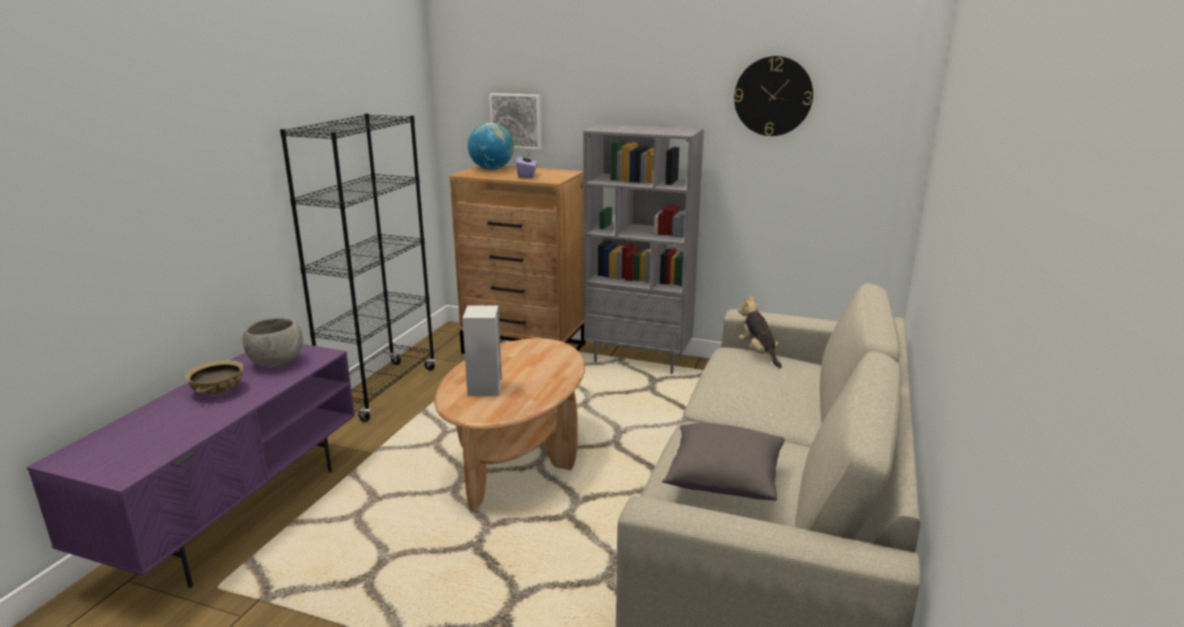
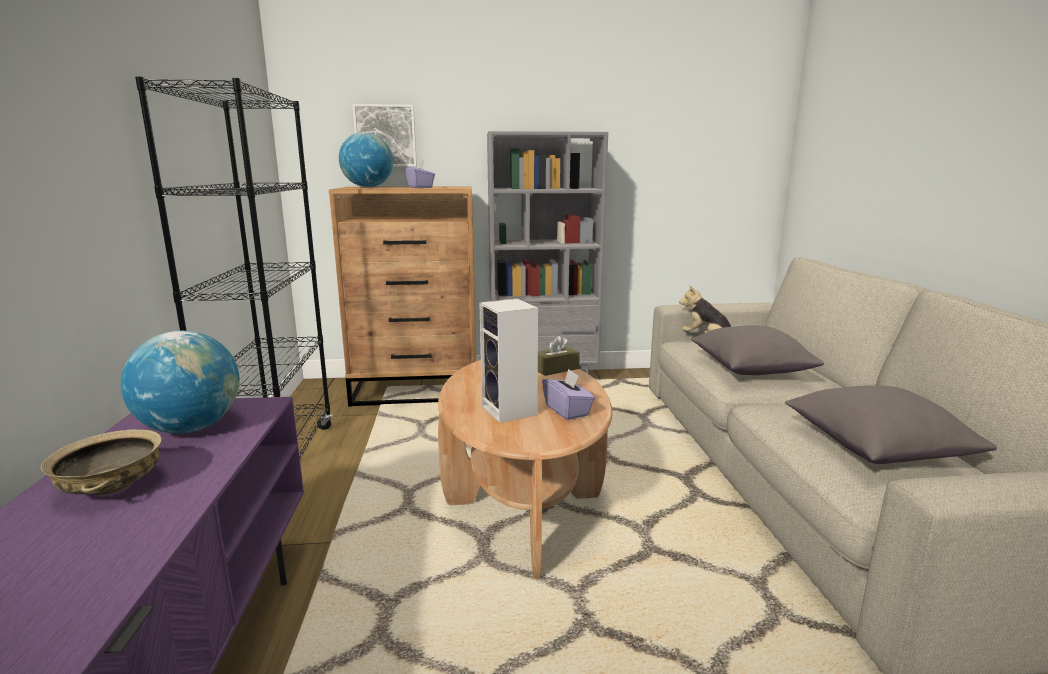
camera: 25 degrees left, 5 degrees down
(277, 362) = (191, 428): grey bowl -> globe
(523, 396) = (567, 410): none -> purple tissue box
(563, 359) = (556, 369): none -> brown tissue box
(743, 391) = (750, 369): none -> grey pillow
(773, 96) = (658, 101): wall clock -> none

